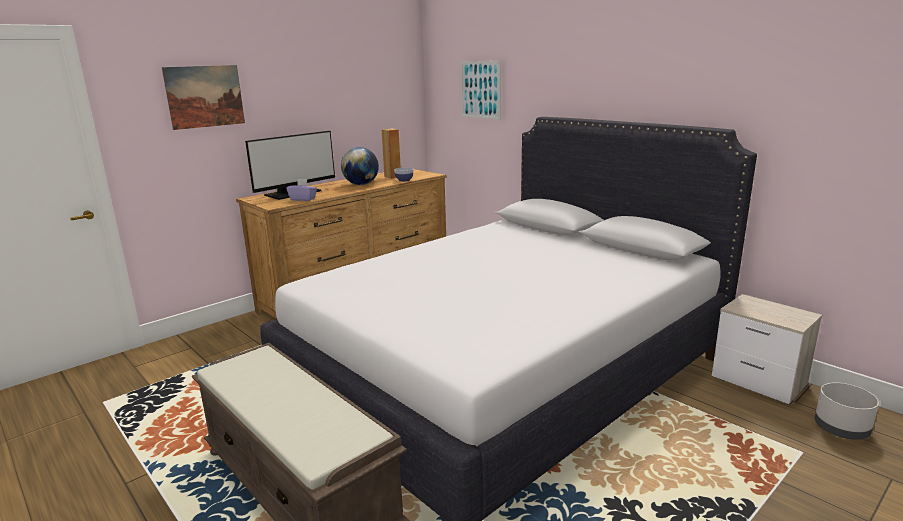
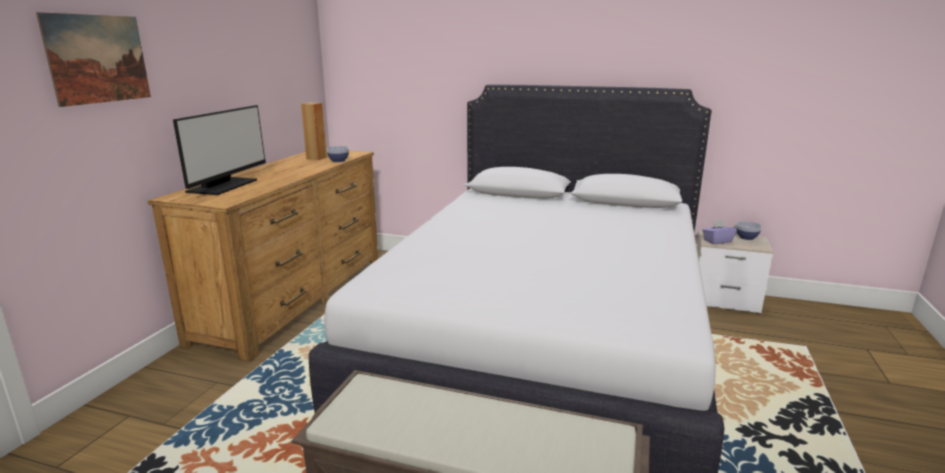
camera: 30 degrees left, 0 degrees up
(303, 199) = (251, 191): purple tissue box -> purple tissue box (717, 241)
(361, 184) = (294, 169): globe -> none
(480, 89) = (403, 58): picture -> none
(792, 311) = (746, 237): none -> bowl
(842, 429) = (806, 322): grey planter -> none

